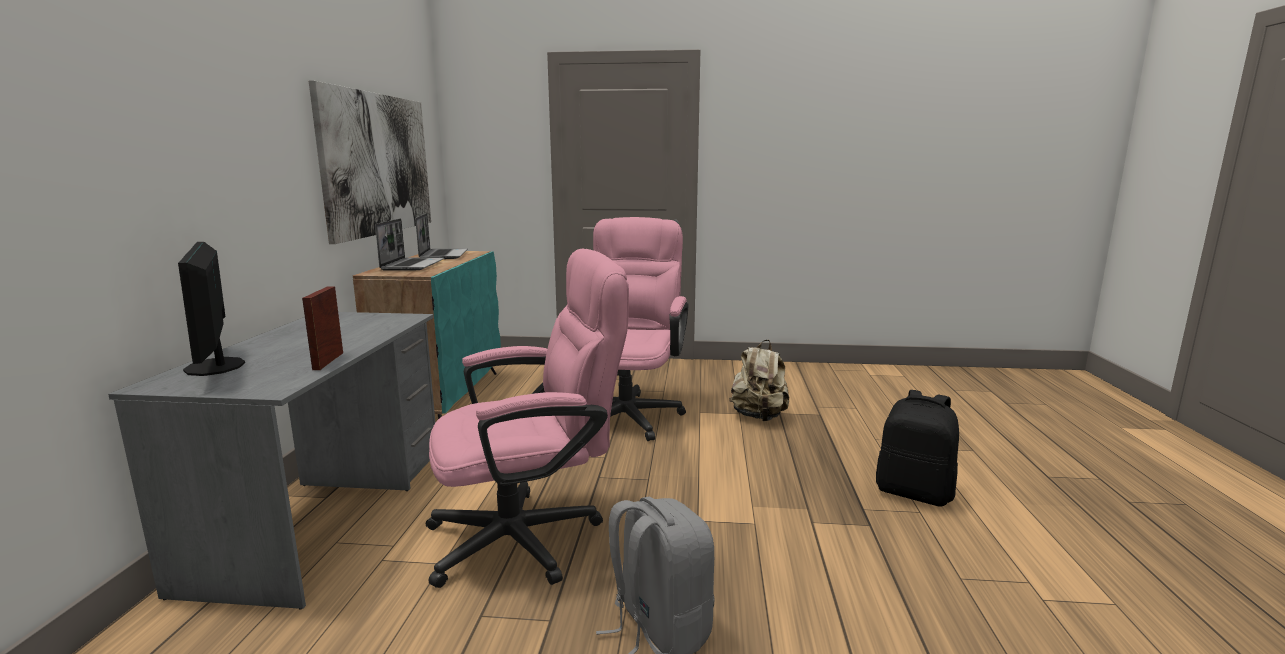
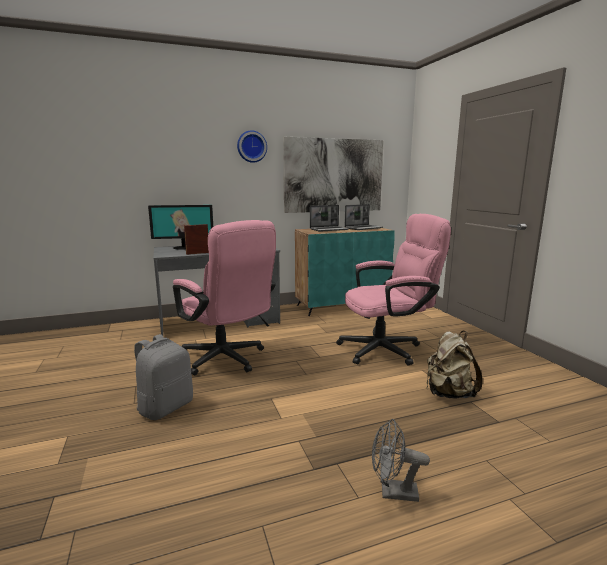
camera: 65 degrees right, 0 degrees up
(216, 366) = (184, 247): monitor -> monitor turned 135 degrees counterclockwise
(265, 97) = (251, 146): none -> wall clock
(914, 493) = (393, 492): black backpack -> grey fan

